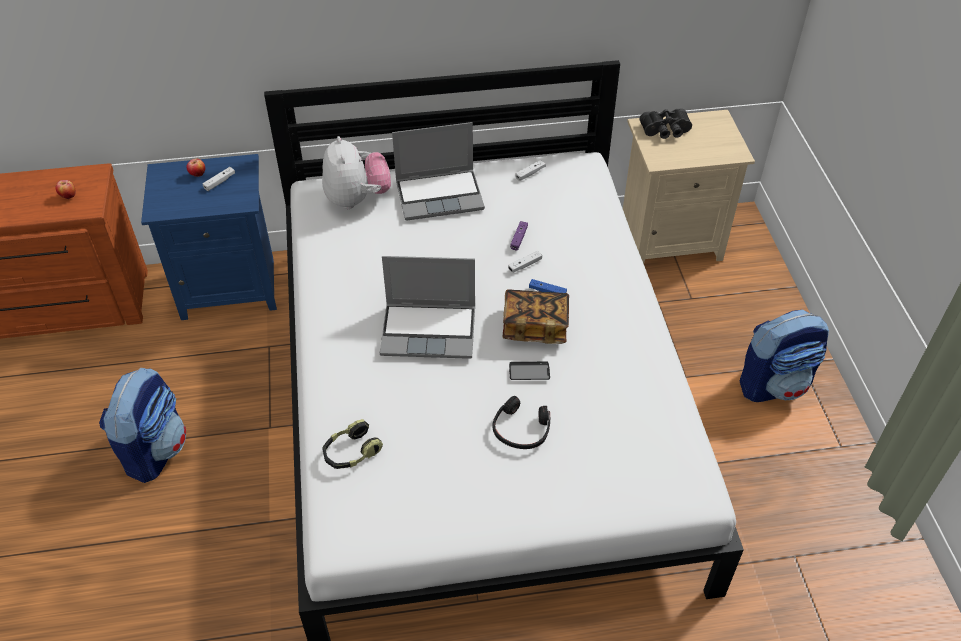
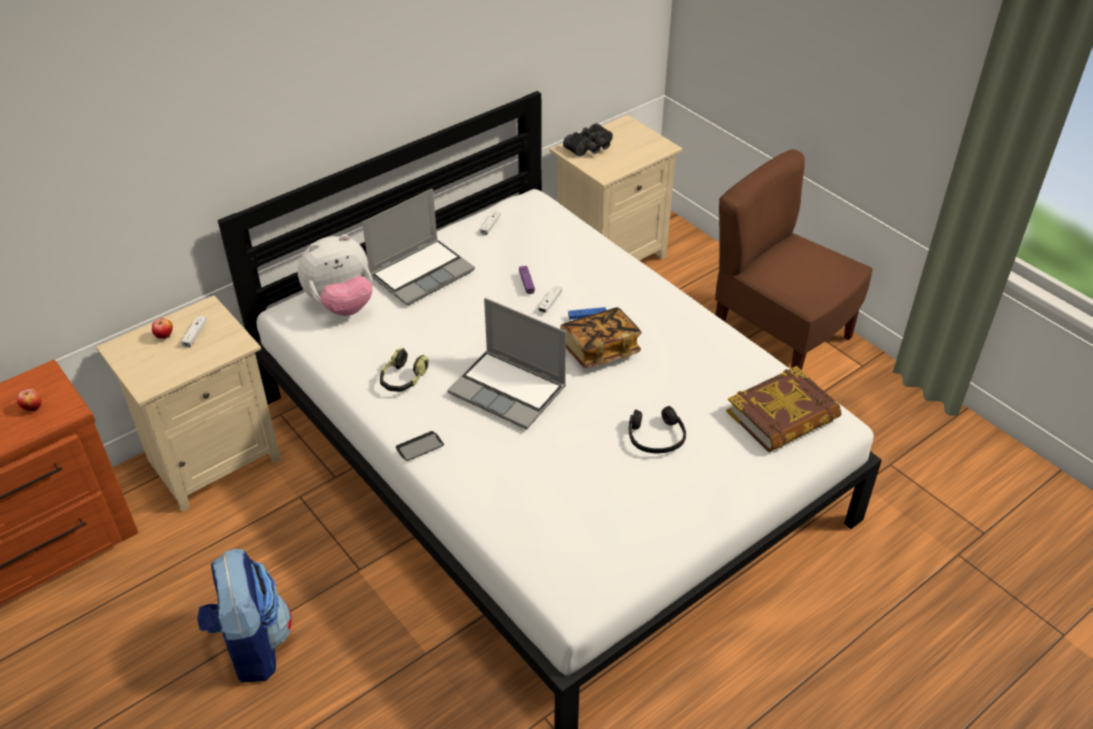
camera: 30 degrees left, 5 degrees down
(229, 287) = (212, 459): blue nightstand -> beige nightstand
(351, 453) = (523, 522): headphones -> headphones (403, 379)
(357, 199) = (341, 305): plush toy -> plush toy turned 105 degrees clockwise
(430, 331) = (509, 390): laptop -> laptop turned 60 degrees clockwise
(529, 372) = (624, 388): phone -> phone (419, 447)
(653, 463) = (783, 416): none -> book
(774, 384) = (779, 339): backpack -> brown chair

